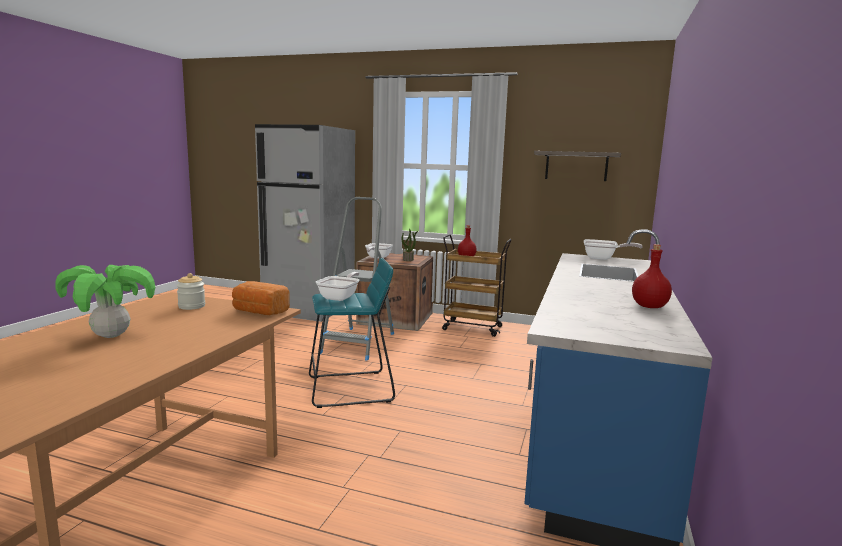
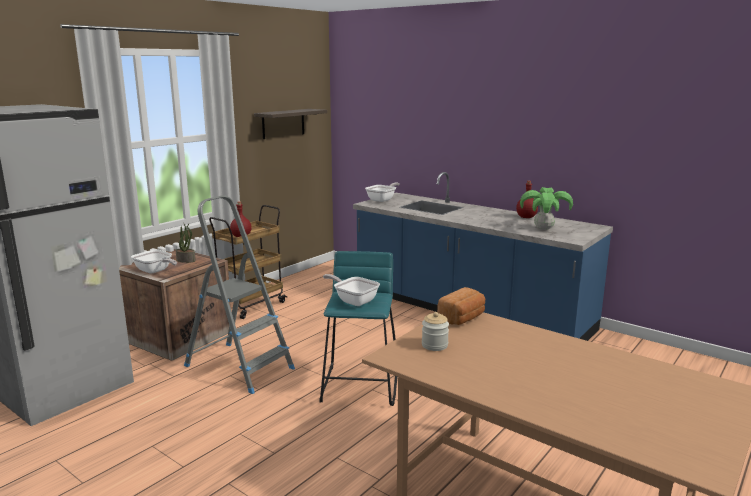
camera: 70 degrees left, 5 degrees up
(111, 335) = (531, 374): potted plant -> potted plant (543, 229)

